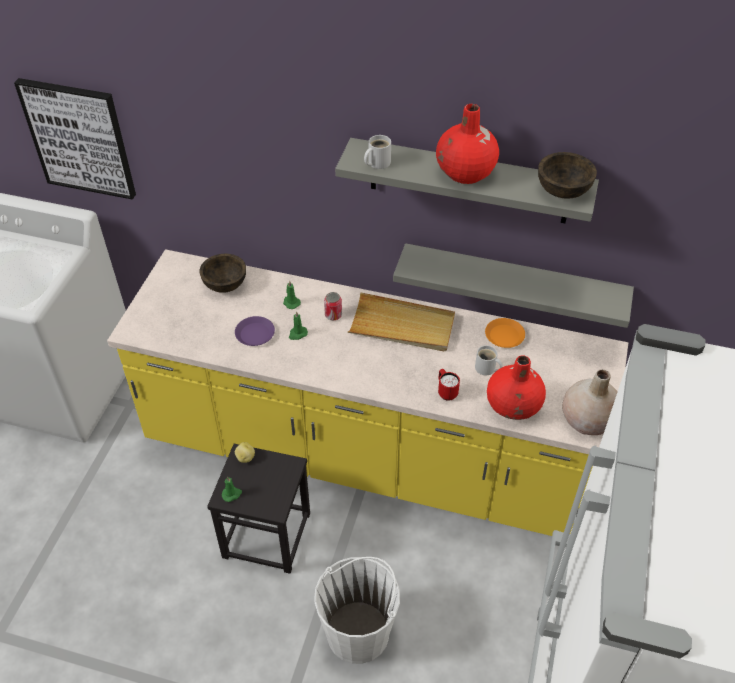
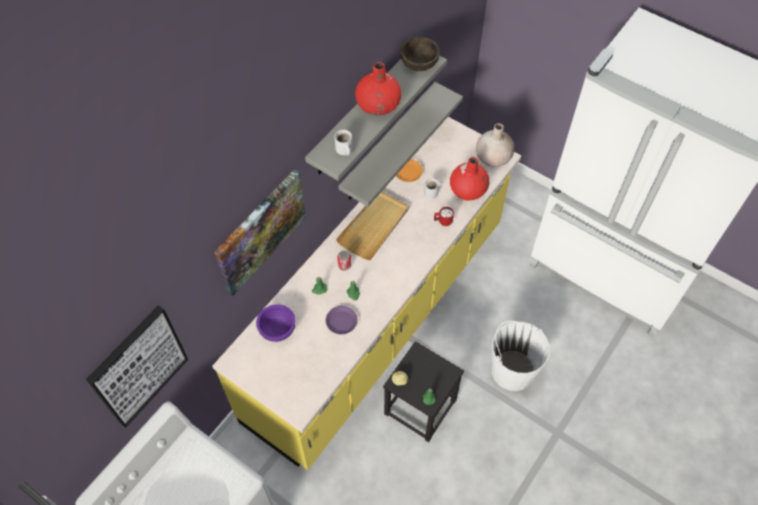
camera: 70 degrees left, 10 degrees up
(225, 284) = (277, 329): brown bowl -> purple bowl
(264, 163) = (260, 231): none -> picture

